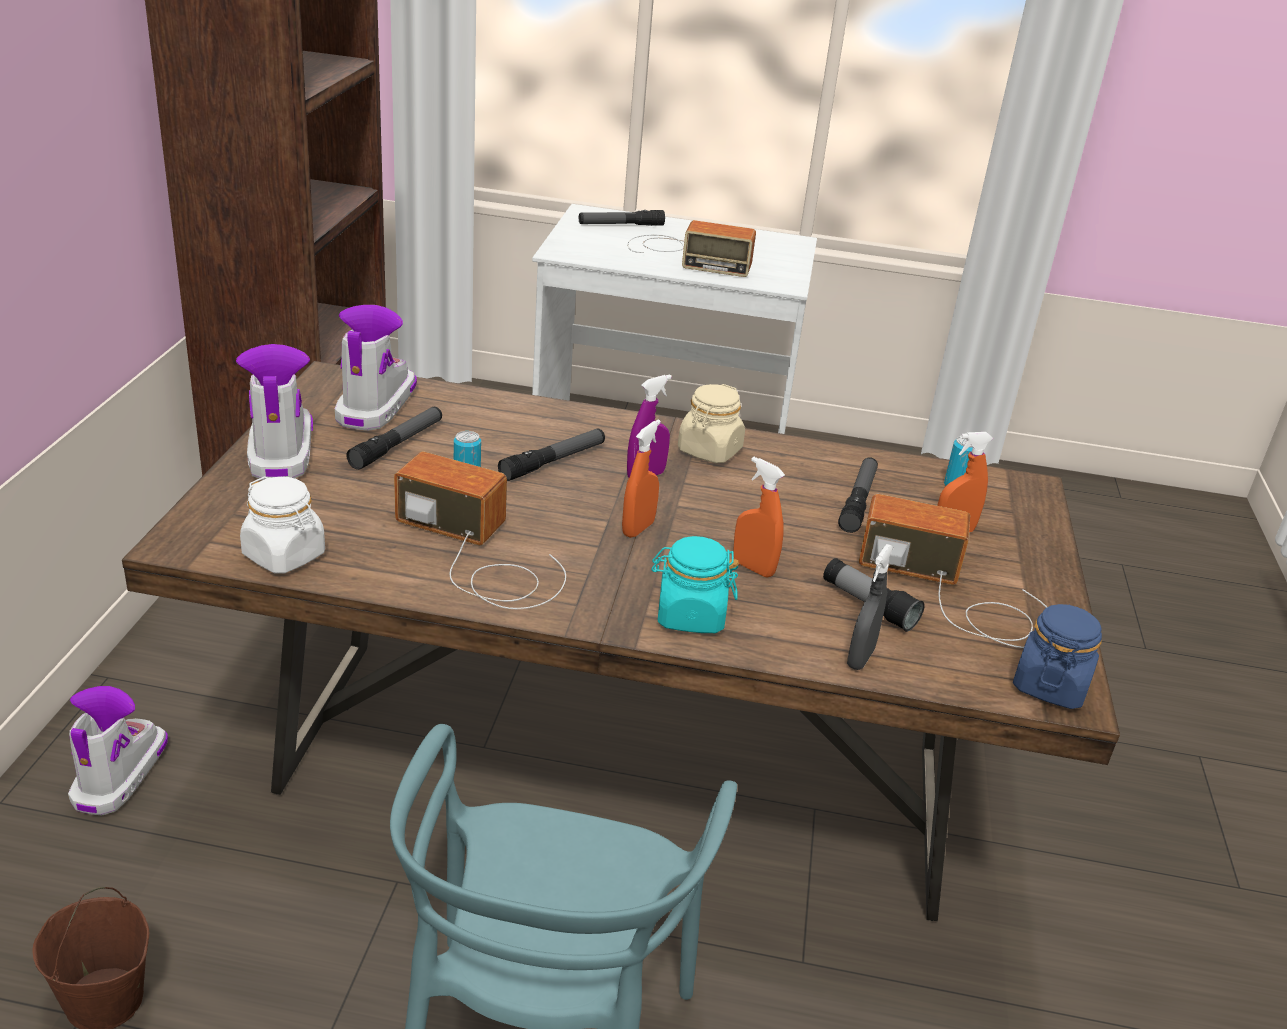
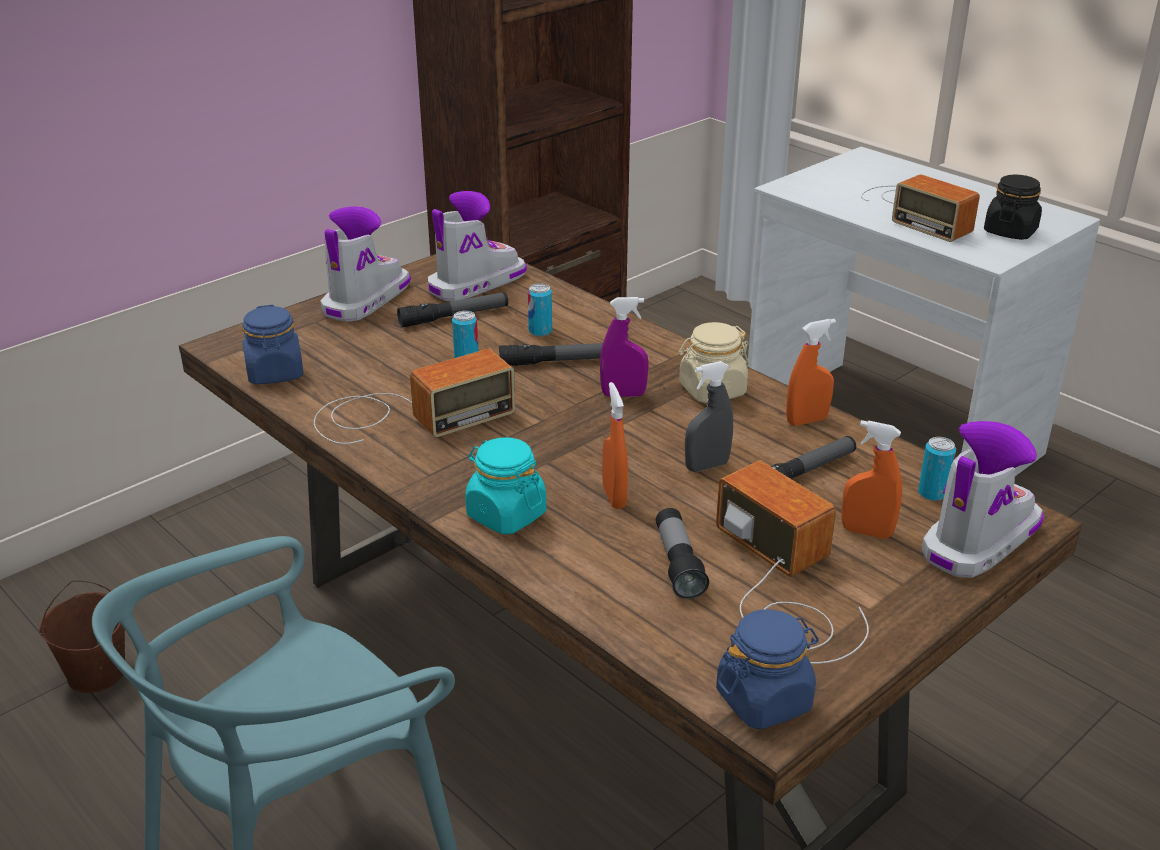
camera: 40 degrees right, 0 degrees up
(119, 775) = (236, 532): boot -> boot (978, 541)
(284, 555) = (275, 373): white jar -> blue jar
(480, 556) = (406, 415): radio -> radio turned 90 degrees clockwise
(499, 437) = (540, 331): none -> can
(621, 225) = (884, 173): flashlight -> none
(638, 529) = (557, 434): orange spray bottle -> orange spray bottle (807, 421)
(773, 260) = (1010, 231): none -> black jar
(860, 658) = (607, 603): grey spray bottle -> grey spray bottle (707, 466)

